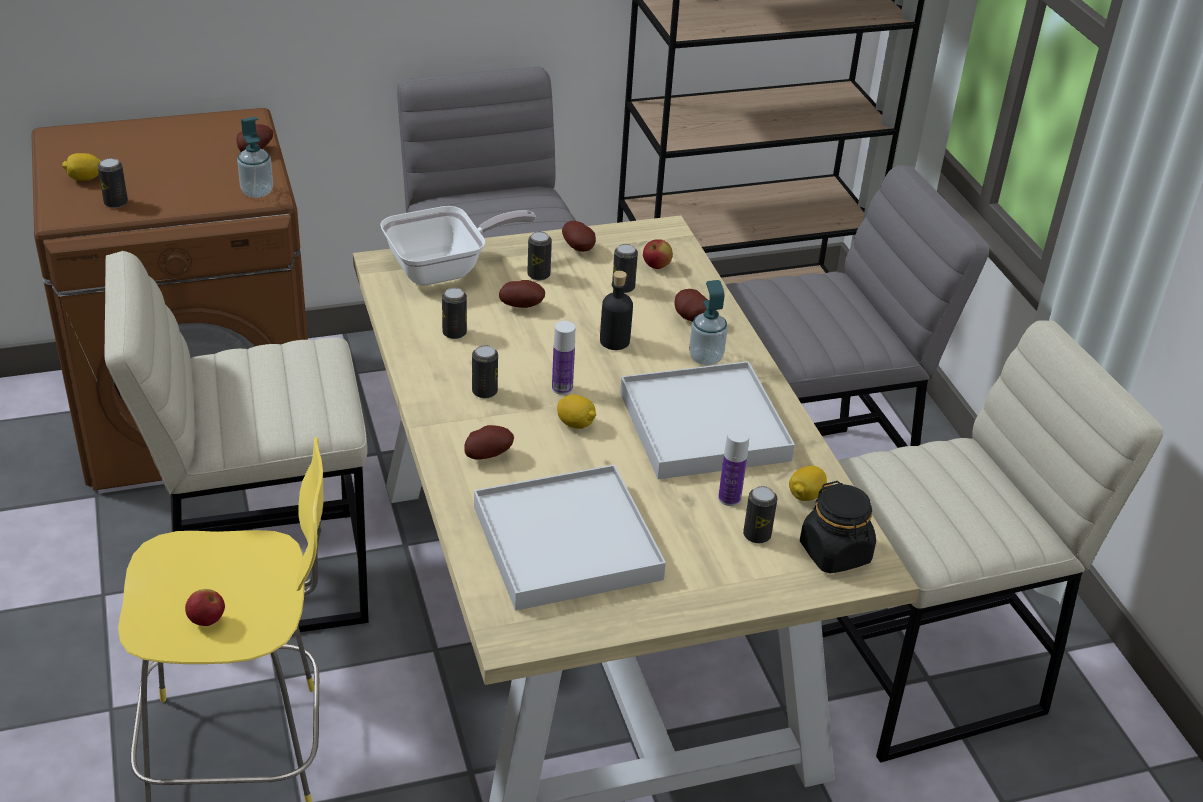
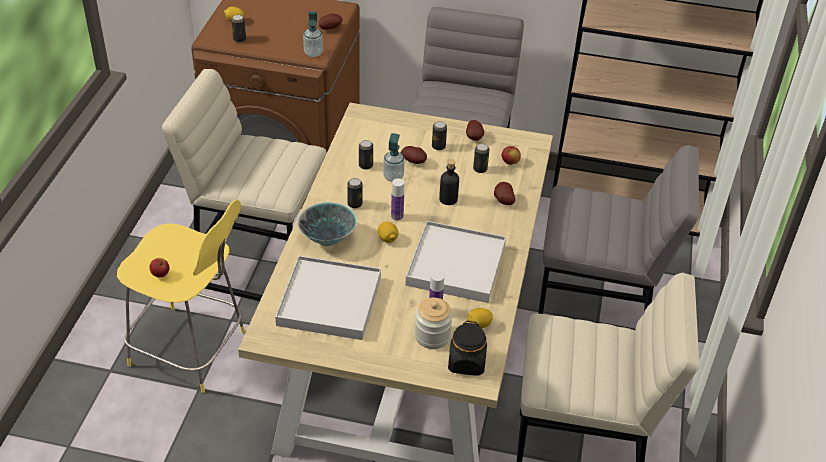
camera: 30 degrees right, 5 degrees up
(445, 269) = (390, 127): frying pan -> none
(487, 455) = (328, 239): potato -> bowl
(705, 358) = (491, 226): soap dispenser -> soap dispenser (393, 177)
(757, 535) = (432, 336): can -> jar

